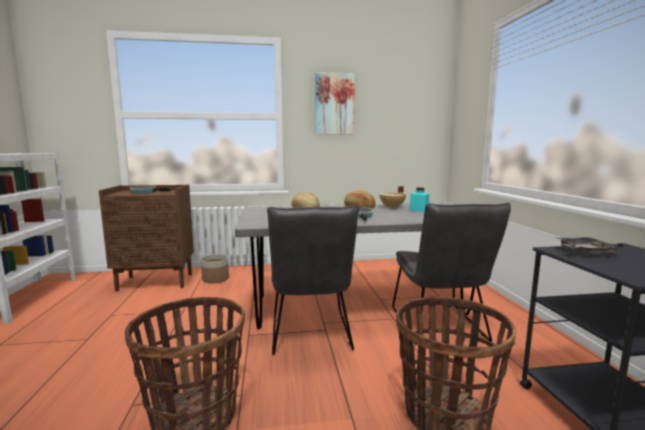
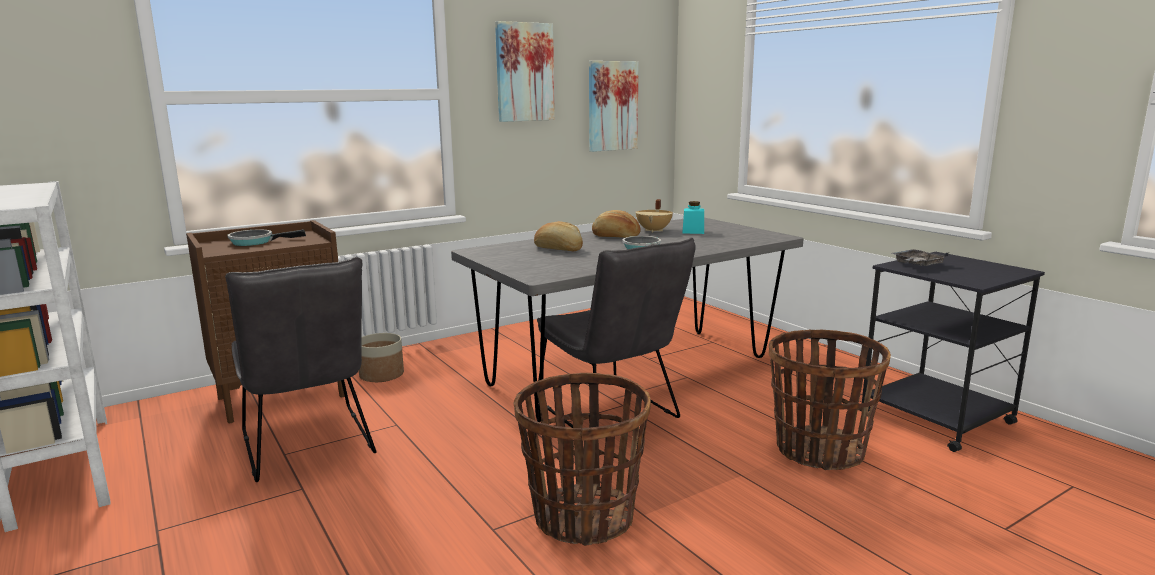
camera: 25 degrees left, 5 degrees up
(399, 127) = (612, 106): none -> picture
(439, 327) = (744, 376): grey chair -> grey chair (309, 447)

